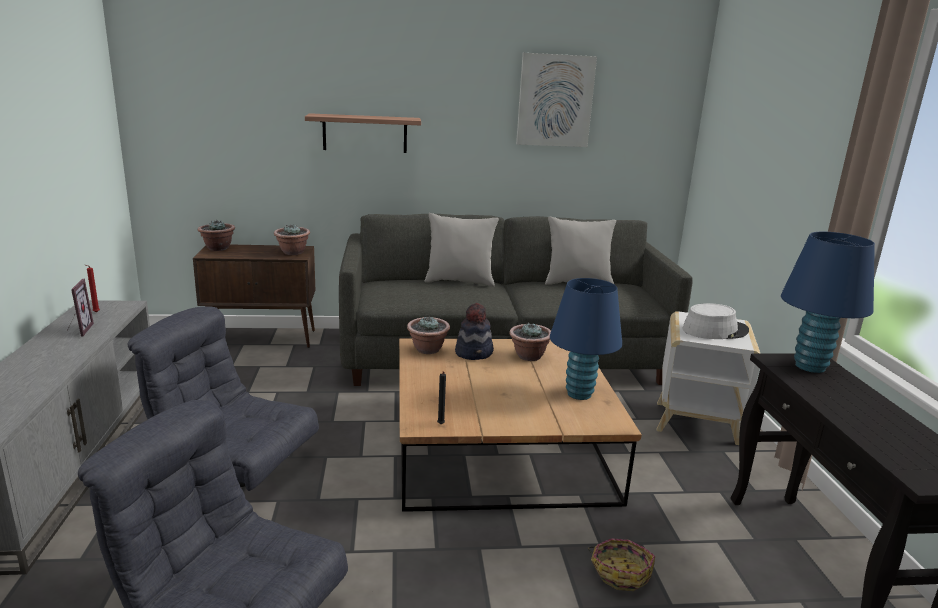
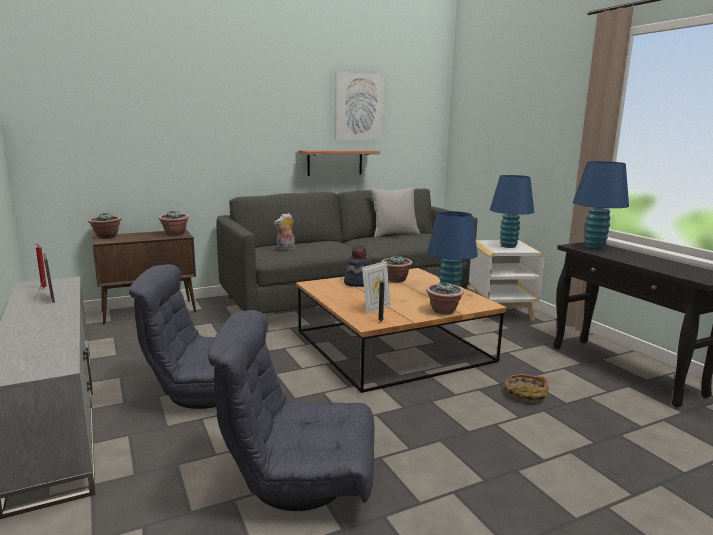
camera: 20 degrees left, 5 degrees down
(365, 133) = (223, 135): shelf -> shelf (335, 162)
(409, 290) = (285, 249): none -> plush toy
(428, 350) = (324, 285): potted plant -> potted plant (443, 311)
(455, 401) = (376, 308): none -> picture frame
(460, 281) = (314, 242): grey pillow -> none
(714, 330) = (508, 246): grey hat -> blue table lamp

